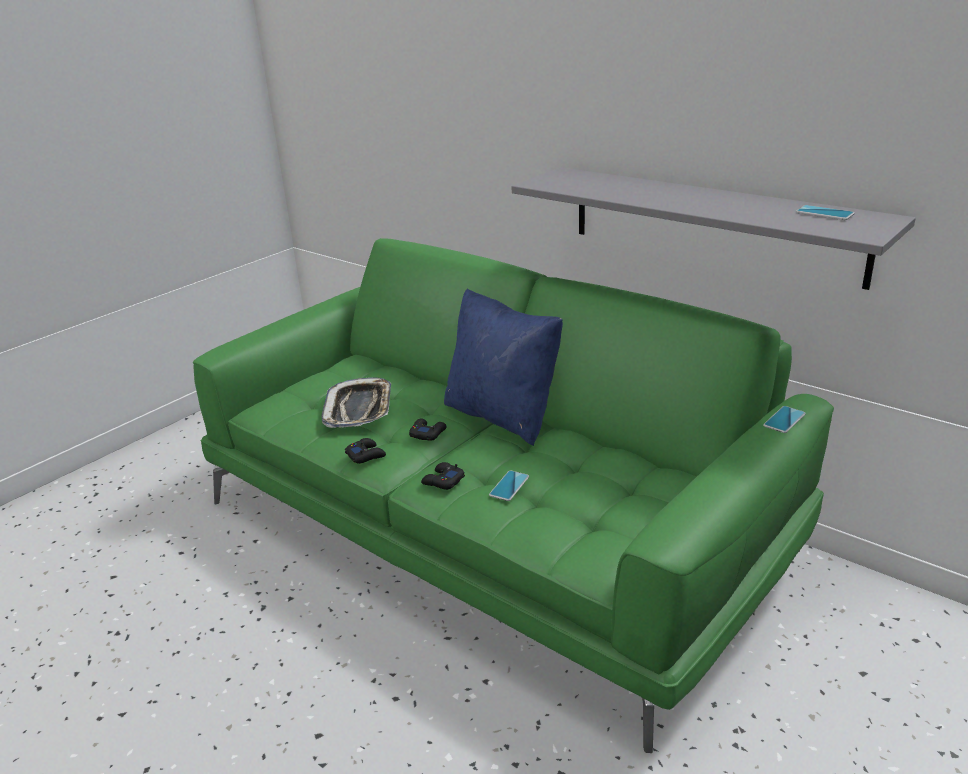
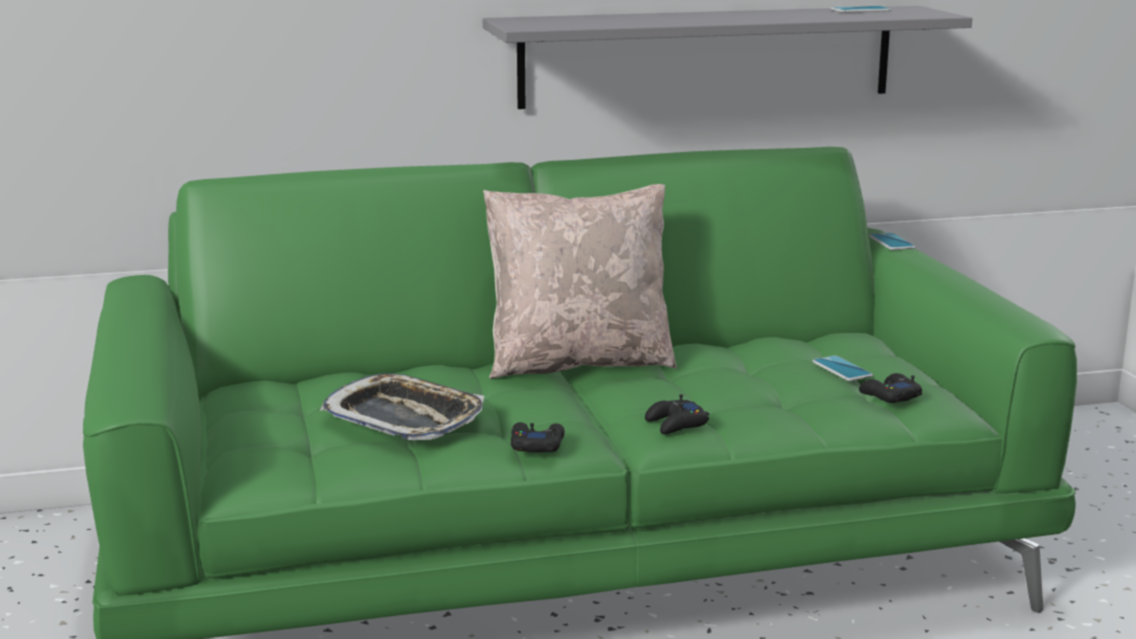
camera: 55 degrees left, 10 degrees down
(427, 433) = (551, 401): black game controller -> black game controller (889, 396)
(503, 416) = (579, 362): blue pillow -> beige pillow
(509, 486) = (746, 398): phone -> phone (842, 369)

